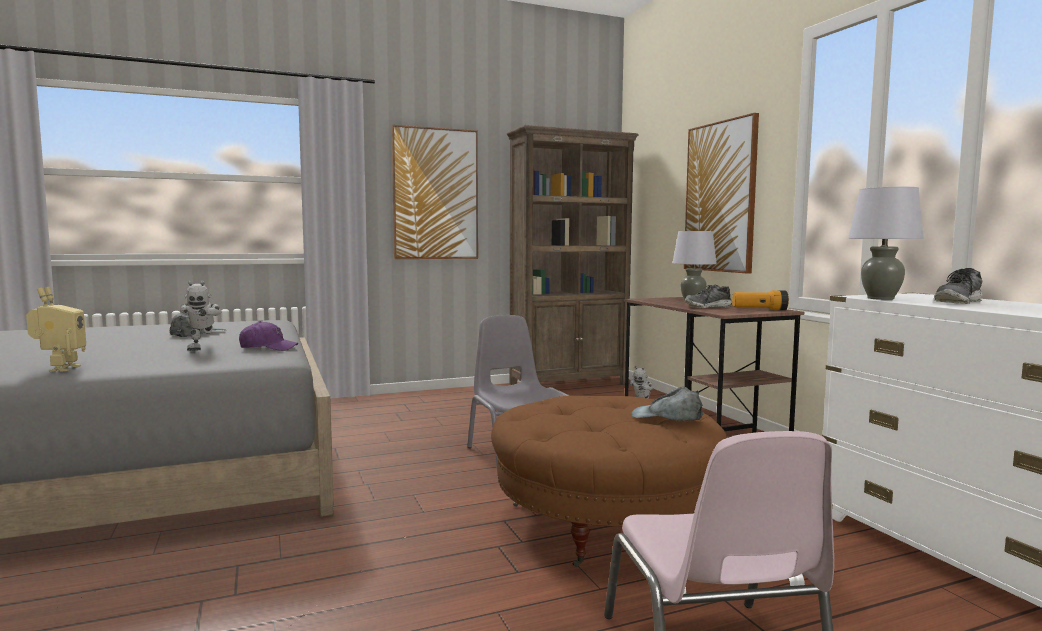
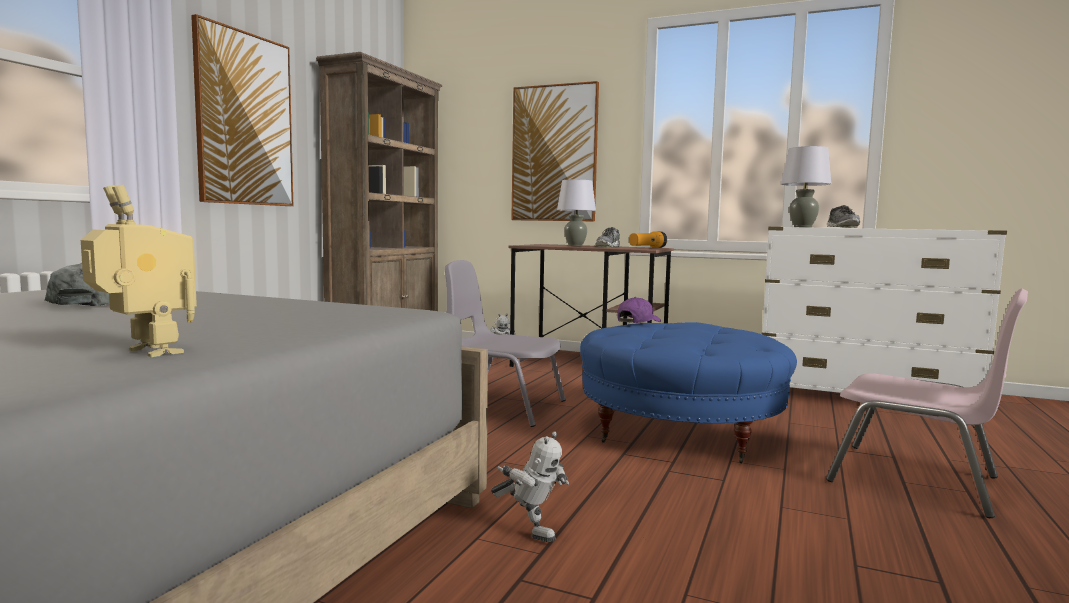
camera: 45 degrees left, 0 degrees up
(203, 349) = (235, 312): toy robot -> toy robot (530, 531)
(268, 348) = (325, 304): purple cap -> purple cap (638, 322)
(605, 521) = (680, 431): brown ottoman -> blue ottoman
(667, 416) = (722, 327): grey cap -> none

